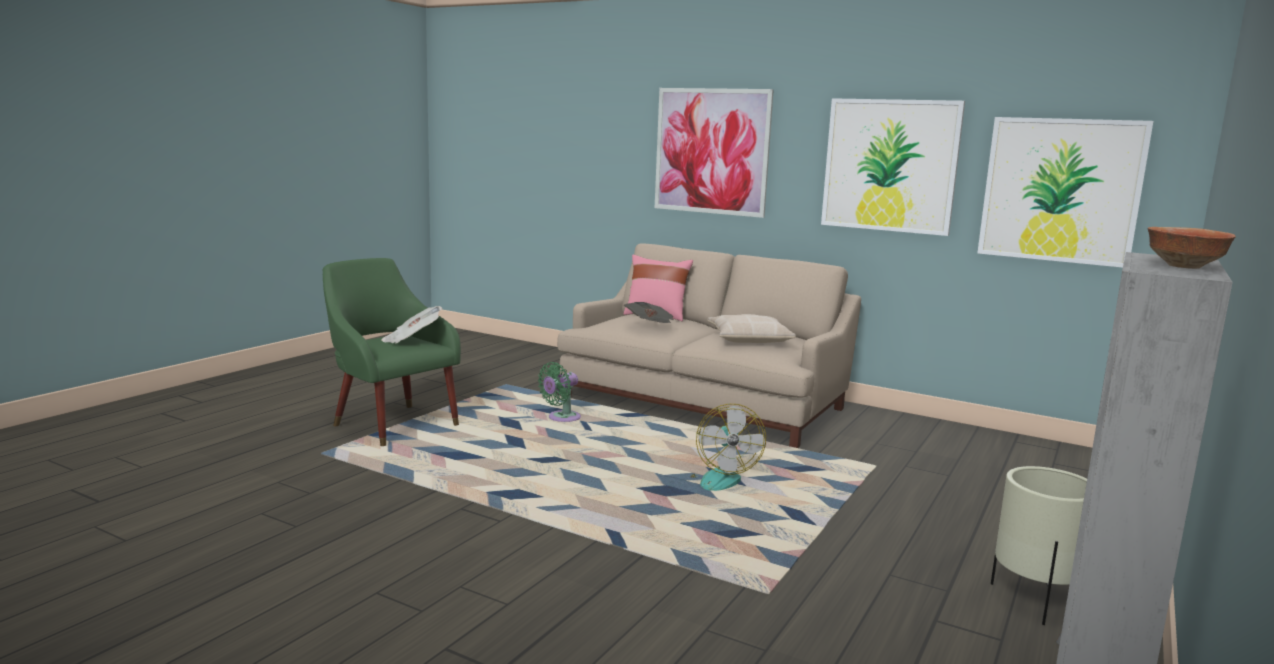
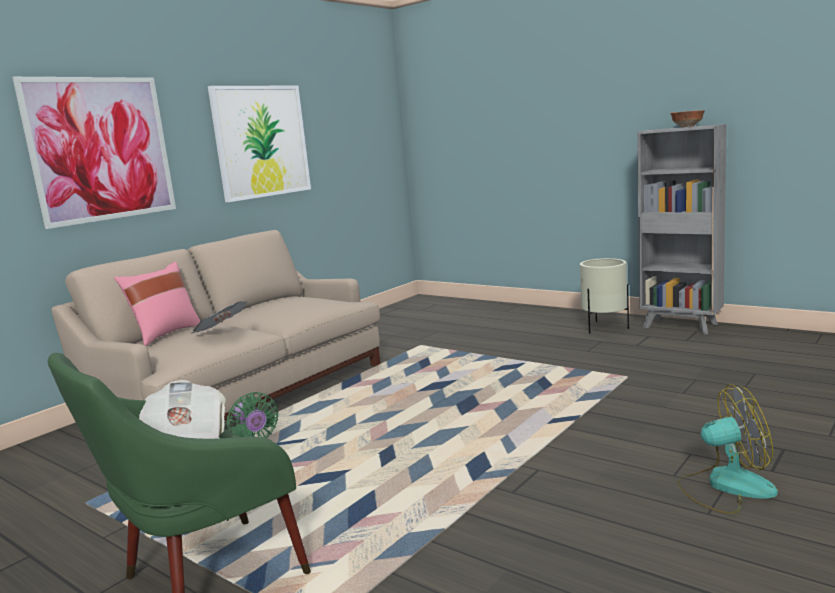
camera: 80 degrees left, 0 degrees up
(717, 478) = (438, 389): fan -> fan (725, 486)
(749, 338) = (289, 305): beige pillow -> none
(1060, 190) = (353, 145): picture -> none

